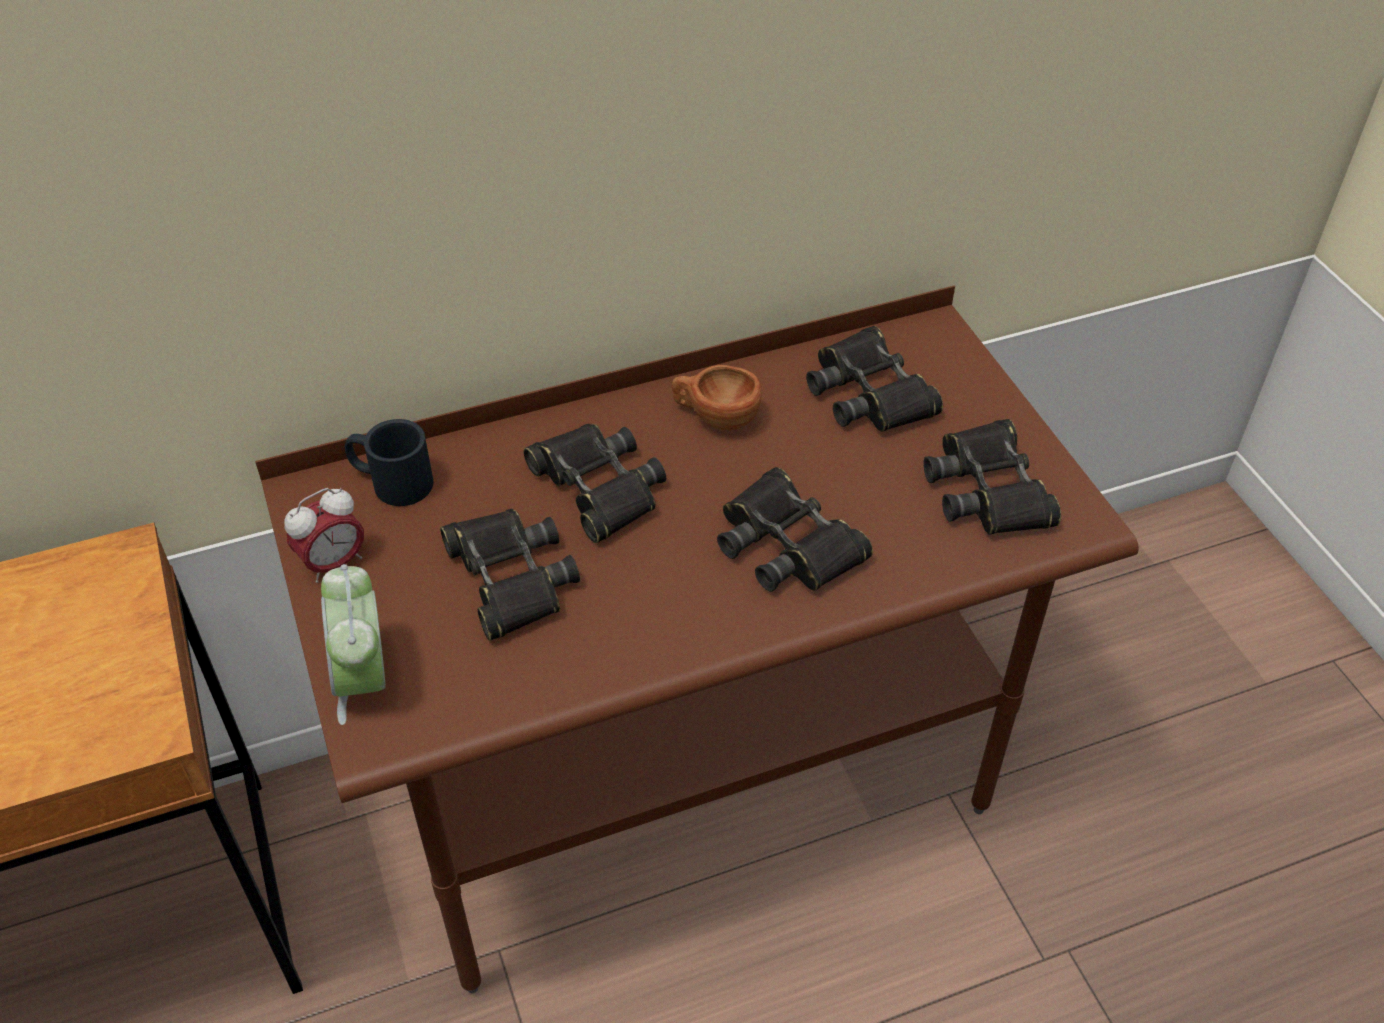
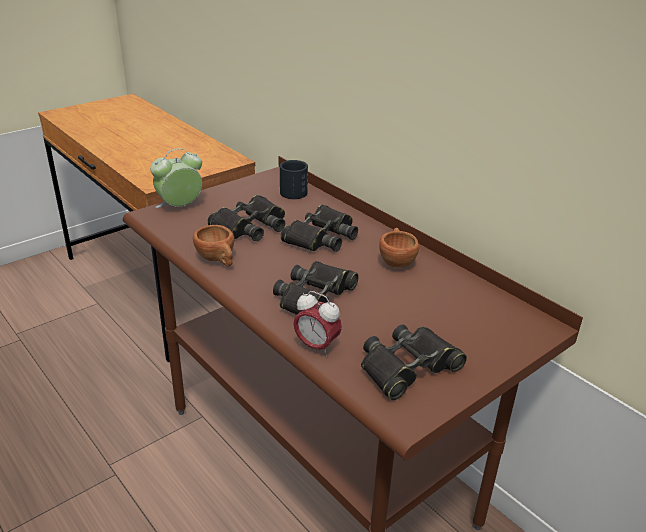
camera: 70 degrees right, 15 degrees down
(333, 564) = (240, 188): alarm clock -> alarm clock (316, 347)
(616, 650) = (218, 260): none -> brown cup
(869, 393) = (459, 308): black binoculars -> none

